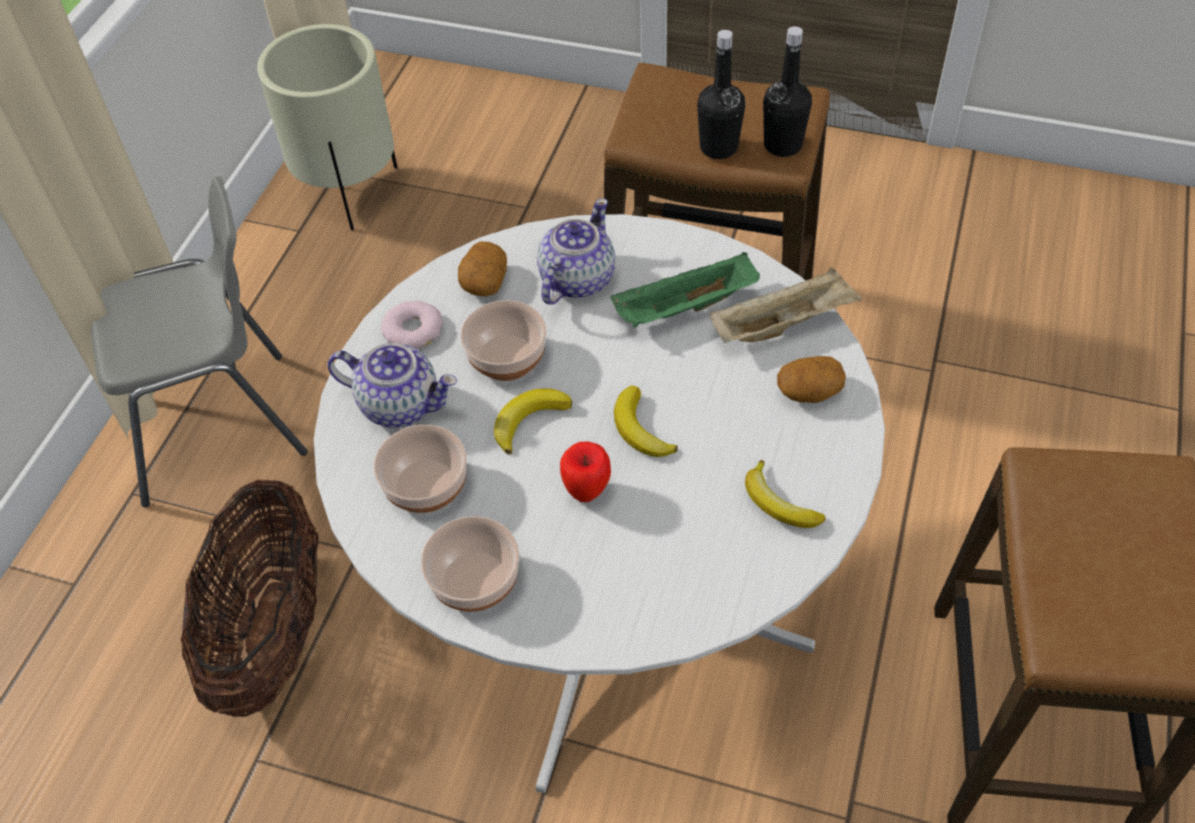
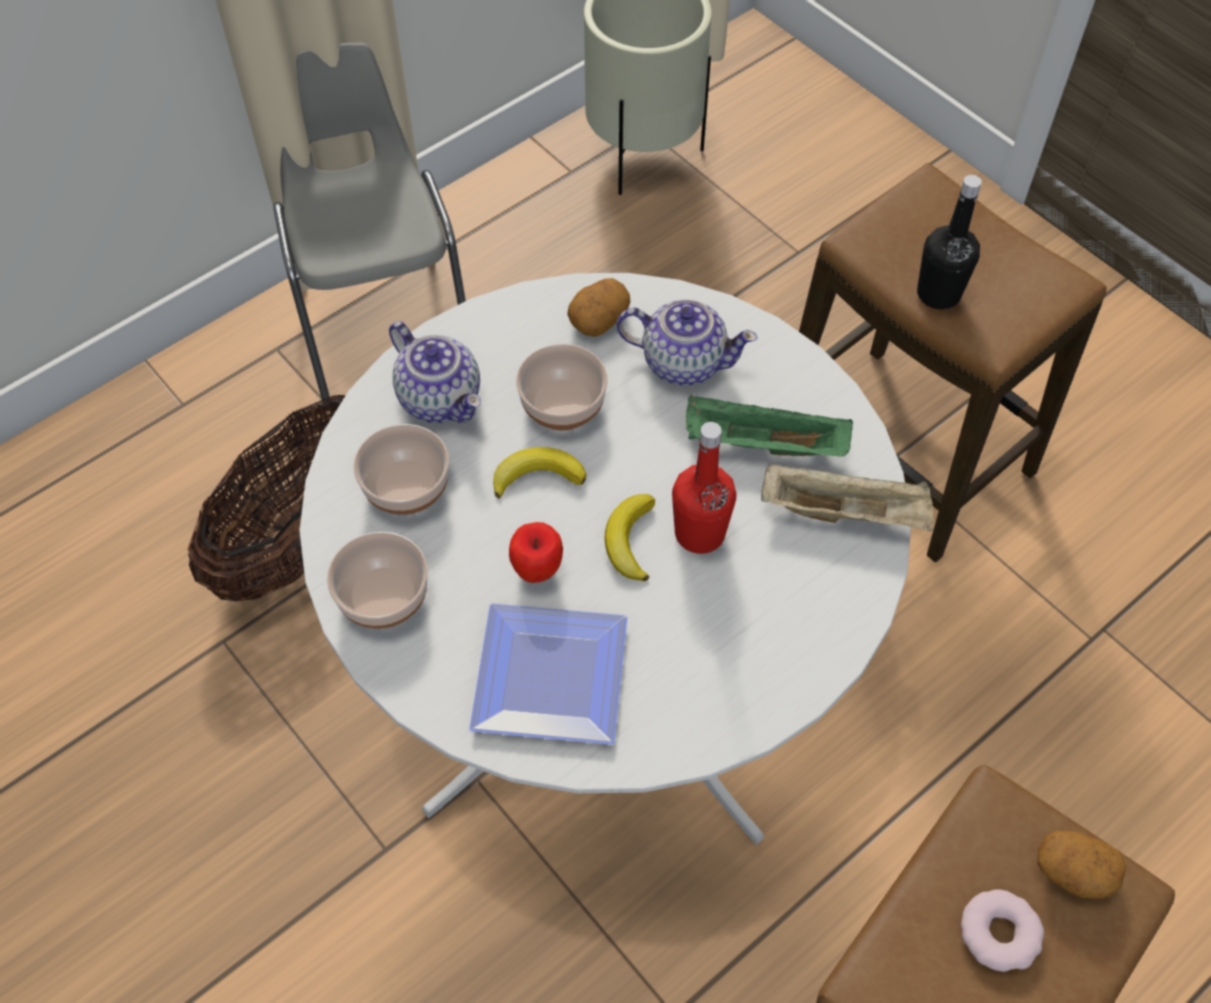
camera: 30 degrees right, 5 degrees up
(221, 425) = (384, 326): grey chair -> grey chair turned 120 degrees counterclockwise
(413, 330) = (502, 333): donut -> donut (999, 933)
(576, 280) = (682, 361): teapot -> teapot turned 45 degrees clockwise
(662, 557) = (556, 672): none -> plate
(689, 395) = (699, 533): none -> red bottle
(778, 504) = (699, 685): banana -> none
(782, 145) = (1005, 324): black bottle -> none
(809, 391) = (816, 594): potato -> potato (1073, 872)

